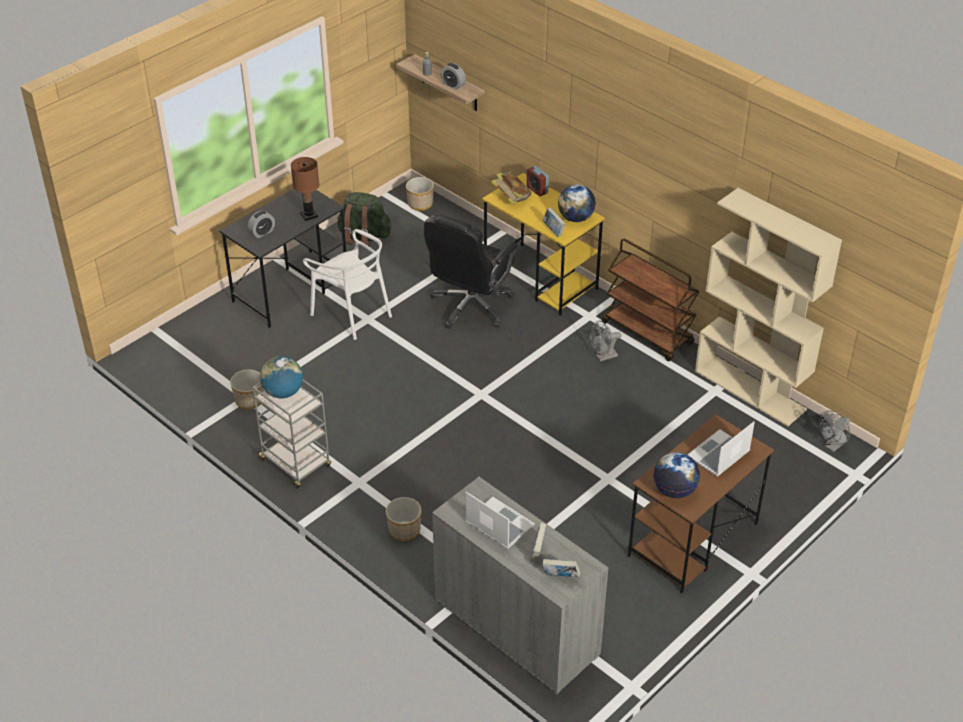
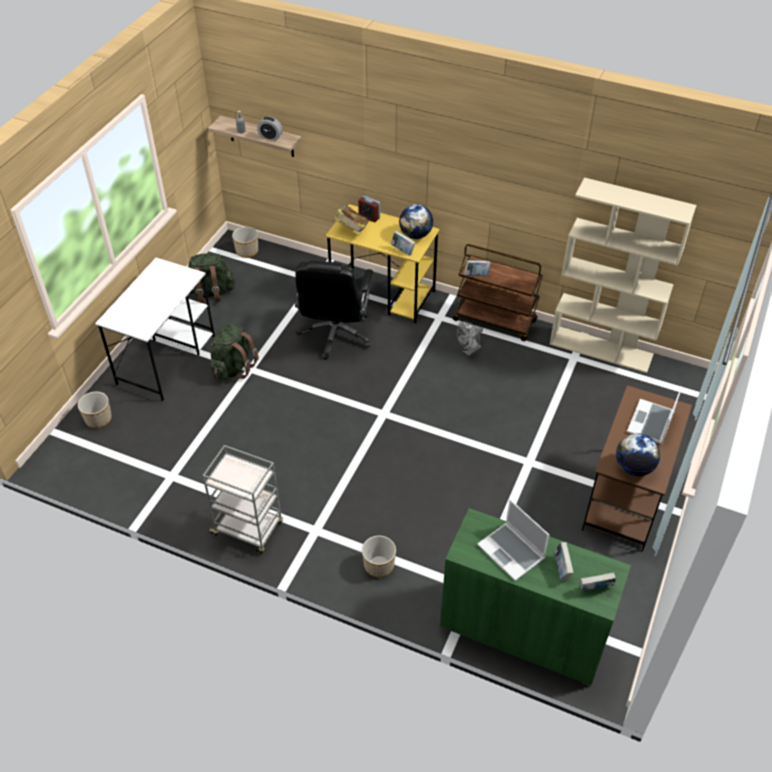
camera: 20 degrees left, 5 degrees up
(249, 400) = (176, 478): planter -> planter (98, 419)
(262, 232) = (138, 315): alarm clock -> none
(283, 392) = (231, 471): globe -> none
(291, 289) = (167, 359): black desk -> white desk
(308, 215) = (175, 288): brown table lamp -> none
(352, 313) = (233, 367): white chair -> green backpack
(498, 524) = (512, 552): laptop -> laptop turned 150 degrees counterclockwise
(516, 627) = (523, 630): grey cabinet -> green cabinet
(626, 275) = (476, 275): none -> book
(832, 446) = (689, 380): grey fan -> none

